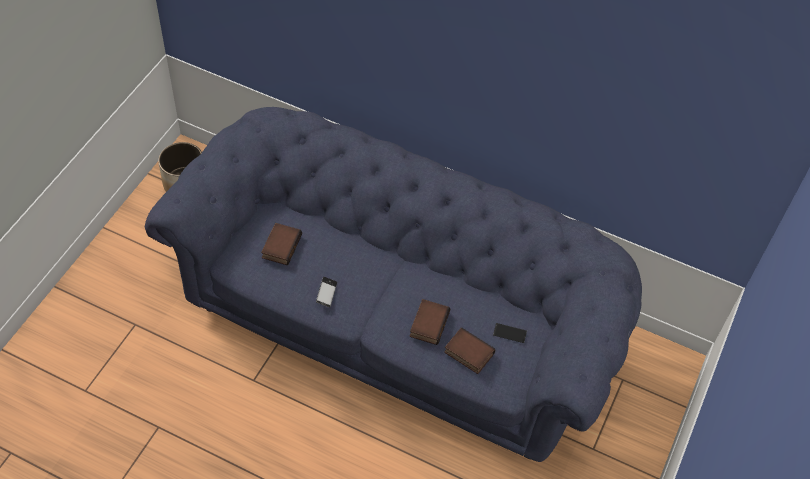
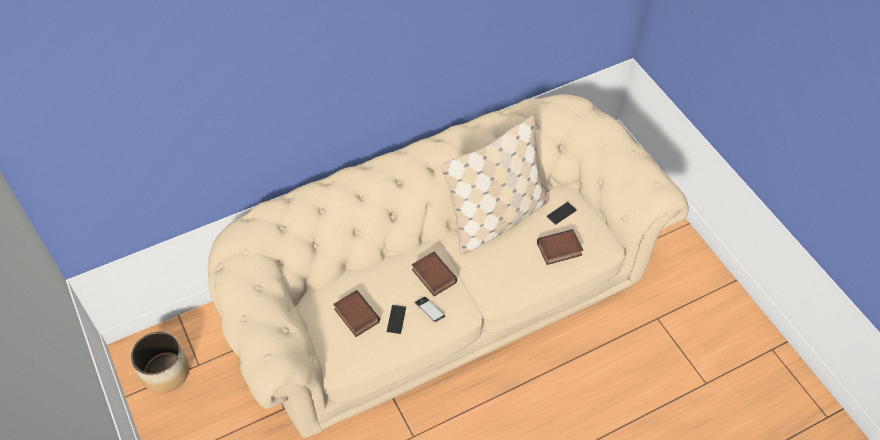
camera: 50 degrees left, 0 degrees up
(299, 275) = (396, 319): none -> phone
(398, 321) = (441, 298): blue sofa -> beige sofa
(428, 323) = (513, 259): book -> book (432, 276)
(461, 287) = (496, 218): none -> beige pillow

